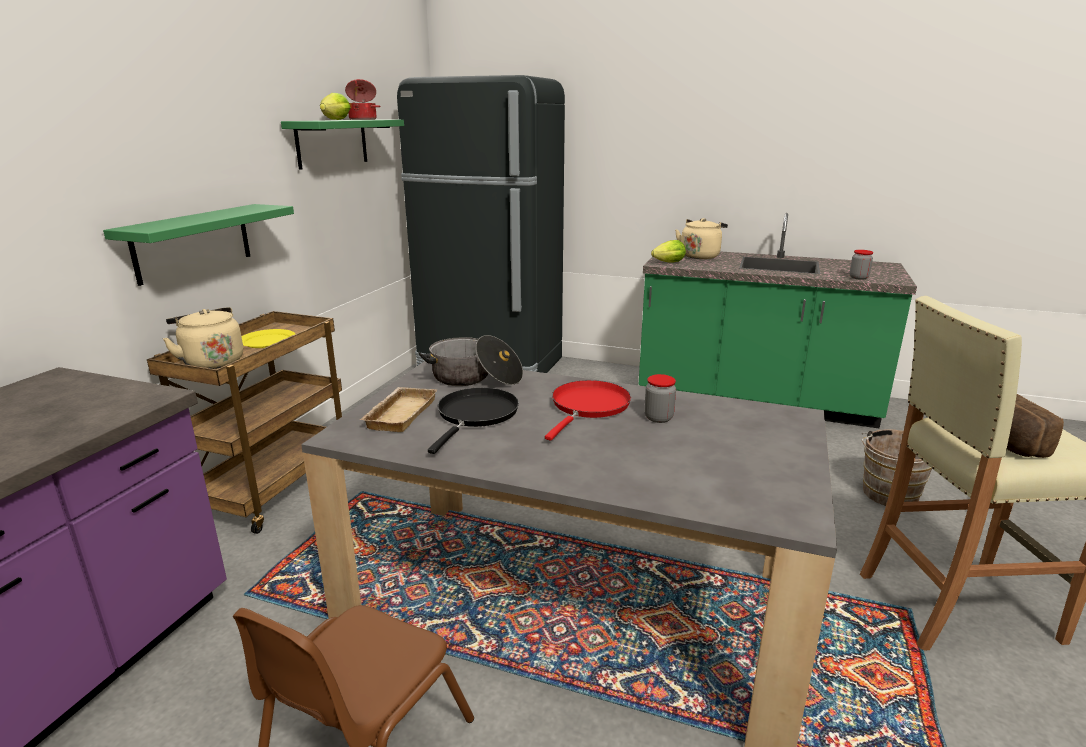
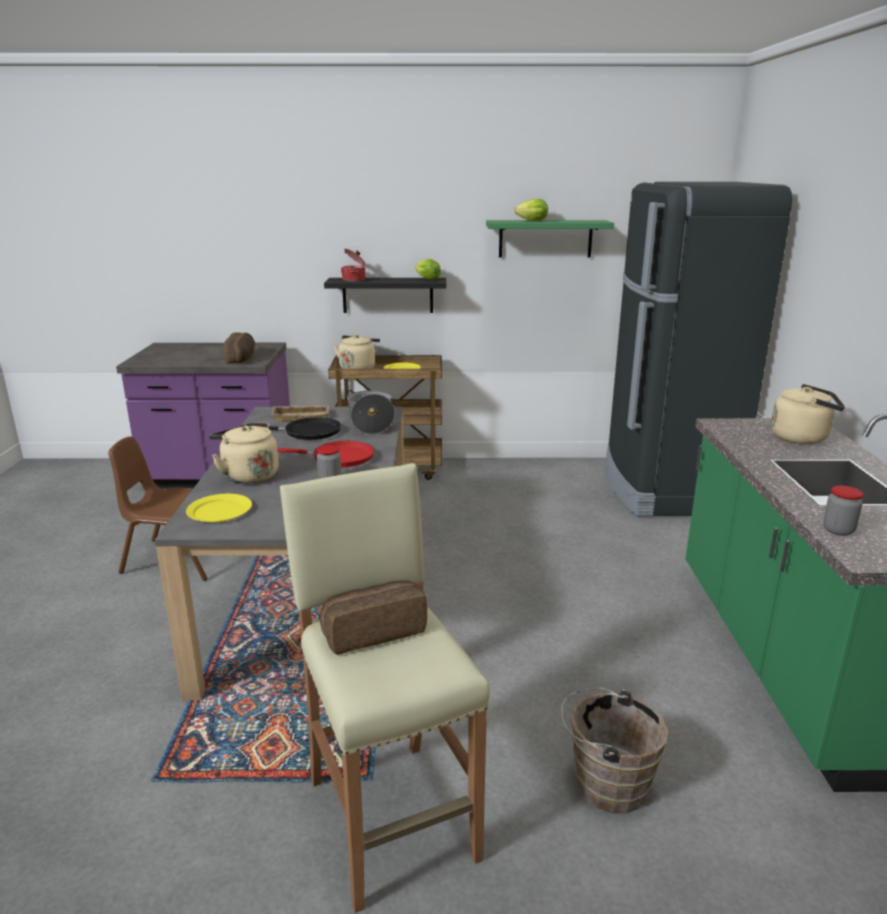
camera: 70 degrees right, 0 degrees up
(104, 404) = (242, 358): none -> bread
(193, 242) = (388, 295): green shelf -> black shelf
(363, 119) = (571, 221): cooking pot -> cooking pot (354, 280)
(620, 466) = (248, 475): none -> beige kettle
(667, 263) = (729, 426): lettuce -> lettuce (426, 279)
(744, 492) = (220, 511): none -> yellow plate

